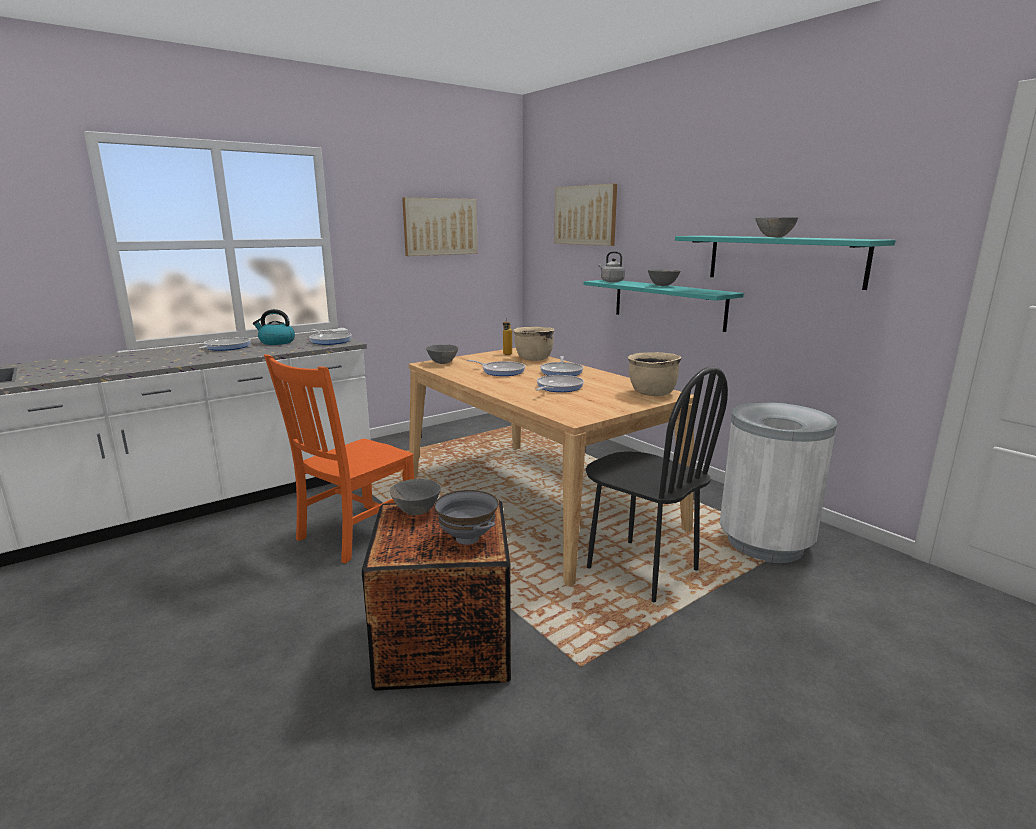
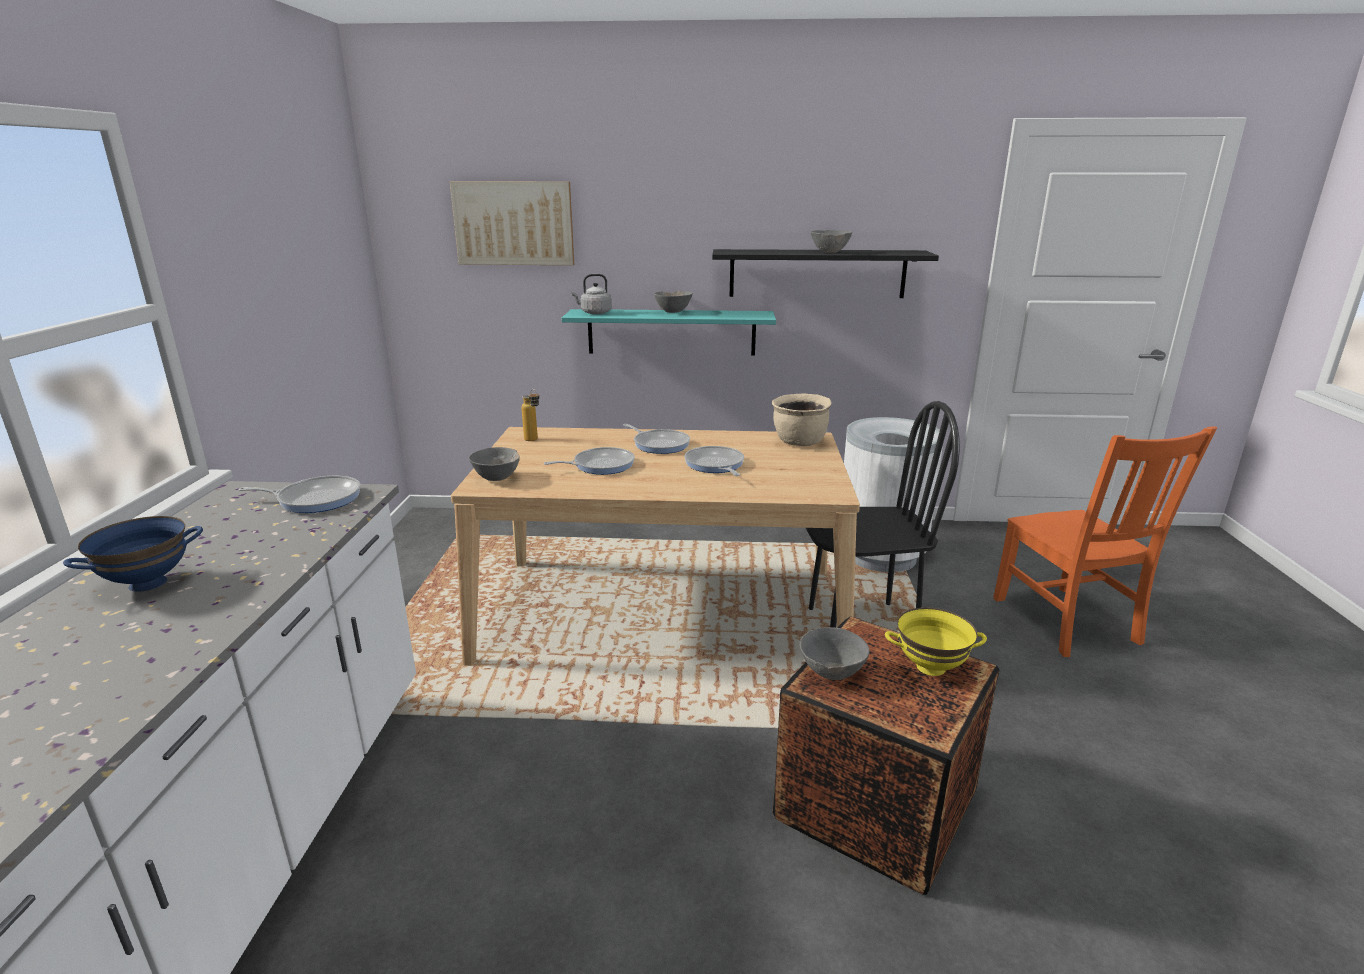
camera: 50 degrees left, 5 degrees up
(226, 347) = (148, 584): frying pan -> blue bowl
(276, 342) = (220, 536): kettle -> none
(354, 533) = (558, 777): orange chair -> orange chair (1068, 623)
(440, 226) = (295, 254): picture -> none
(466, 539) = (930, 668): grey bowl -> yellow bowl
(533, 359) = (580, 437): beige cooking pot -> none
(783, 260) = (817, 273): turquoise shelf -> black shelf

